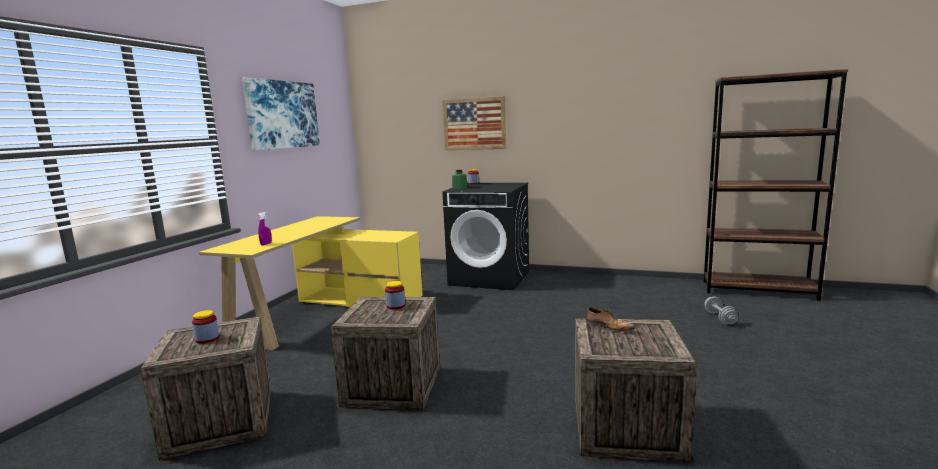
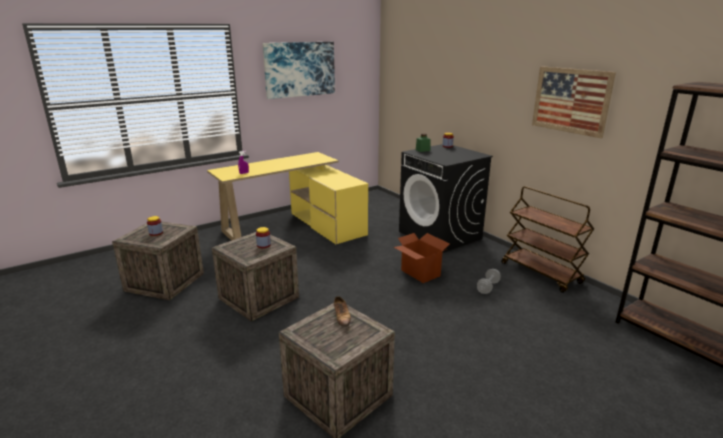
camera: 35 degrees right, 10 degrees up
(474, 124) = (460, 89): picture -> picture (571, 100)
(523, 309) = (420, 273): none -> cardboard box
(612, 280) = (541, 273): none -> brown cart
(720, 318) = (576, 352): grey dumbbell -> grey dumbbell (488, 287)

